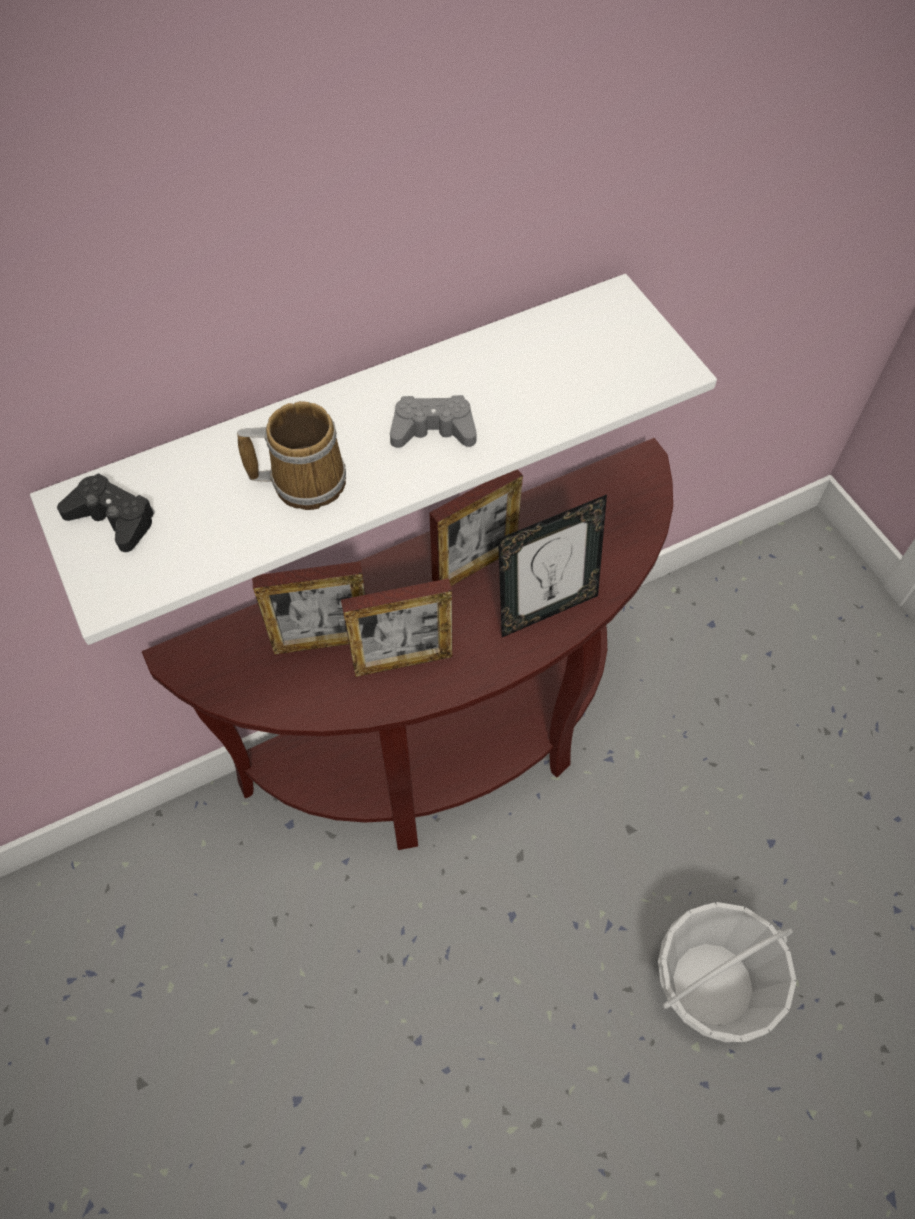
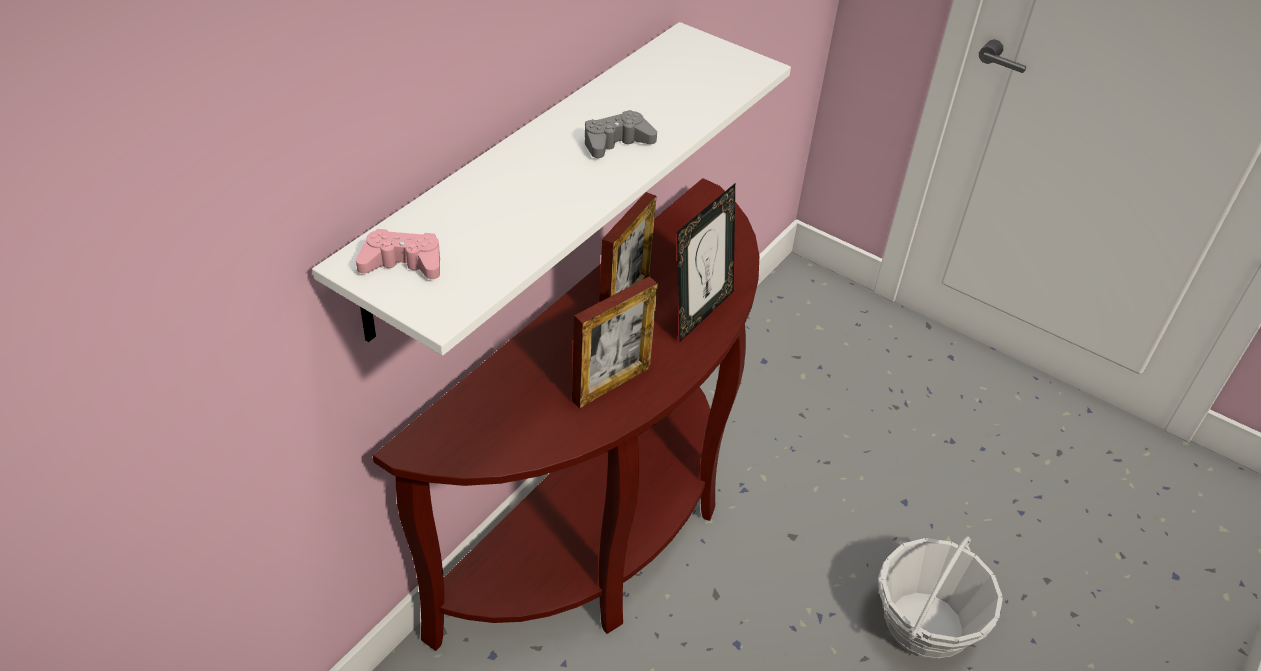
camera: 30 degrees left, 15 degrees down
(113, 518) = (403, 263): black game controller -> pink game controller
(304, 479) = (541, 197): mug -> none
(322, 642) = (534, 393): picture frame -> none

